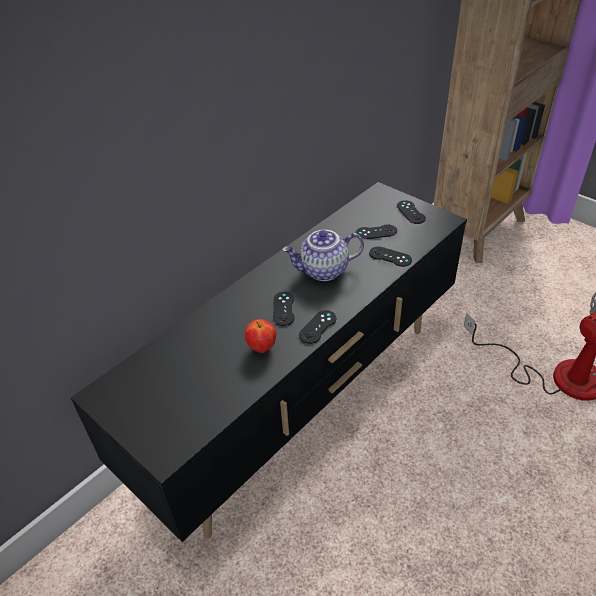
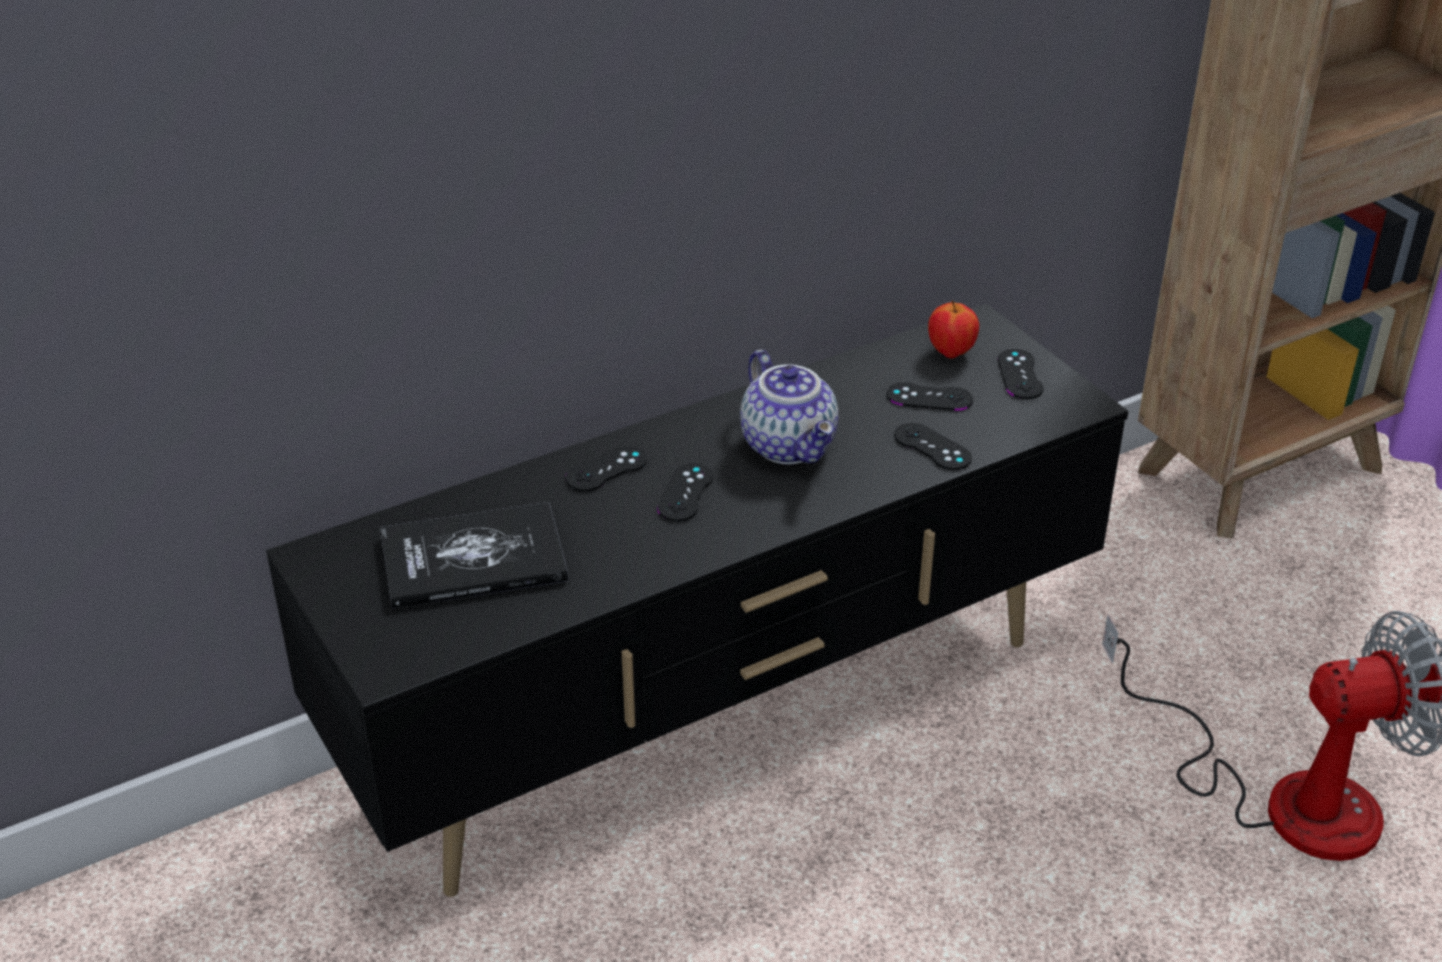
camera: 15 degrees right, 5 degrees down
(189, 373) = (473, 559): none -> book
(262, 347) = (616, 547): apple -> apple (951, 353)
(317, 327) = (732, 536): black game controller -> black game controller (606, 469)
(323, 271) = (791, 446): teapot -> teapot turned 120 degrees counterclockwise

